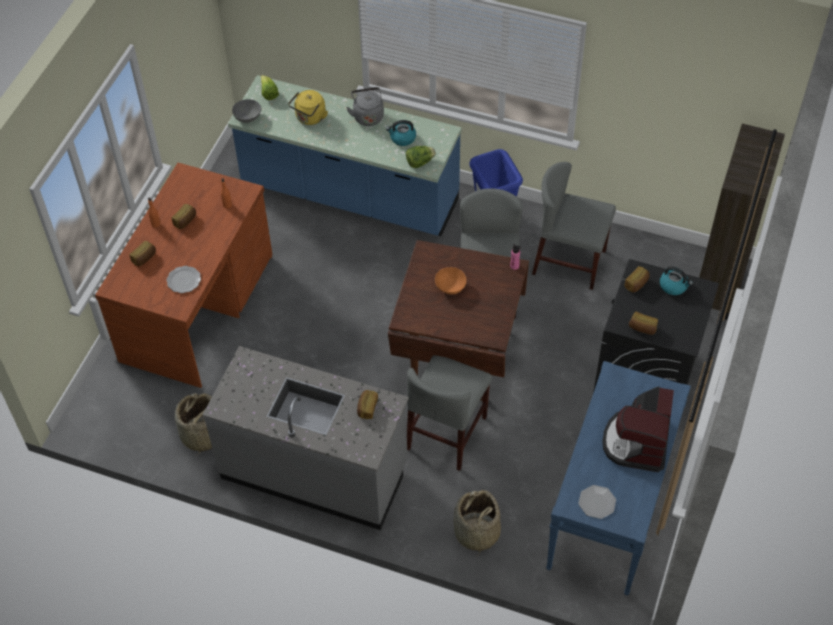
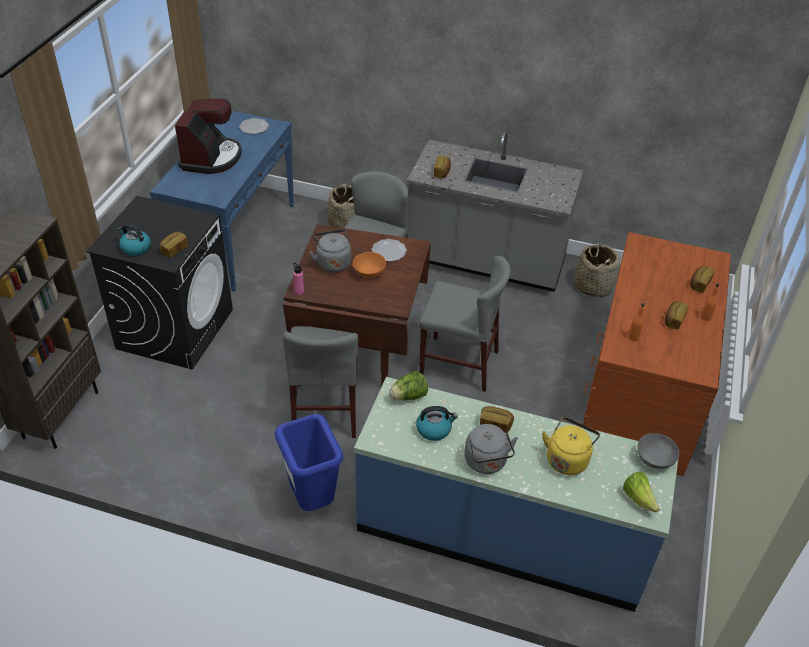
camera: 175 degrees right, 10 degrees down
(183, 280) = (647, 264): plate -> plate (389, 251)
(485, 299) = (332, 263): none -> grey kettle
(569, 262) = (226, 445): grey chair -> grey chair (459, 363)
(642, 328) = (181, 215): bread -> bread (495, 424)

